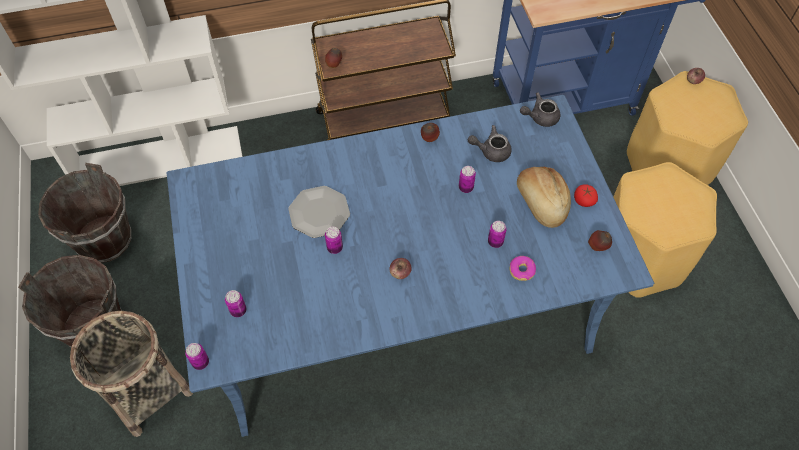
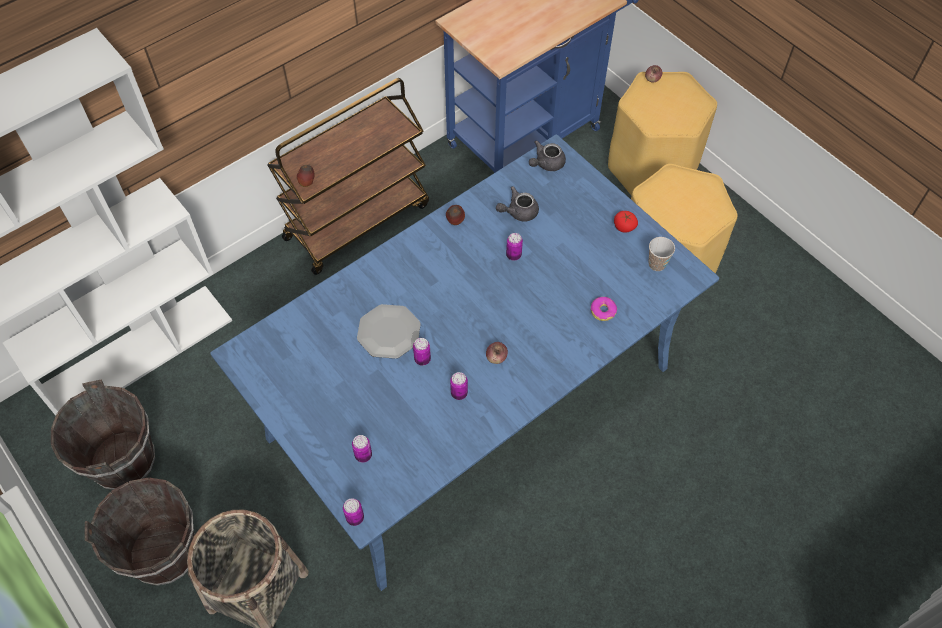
camera: 25 degrees left, 0 degrees up
(495, 242) = (566, 295): can -> can (459, 393)
(541, 203) = (588, 243): bread -> none
(597, 247) = (657, 264): apple -> cup

